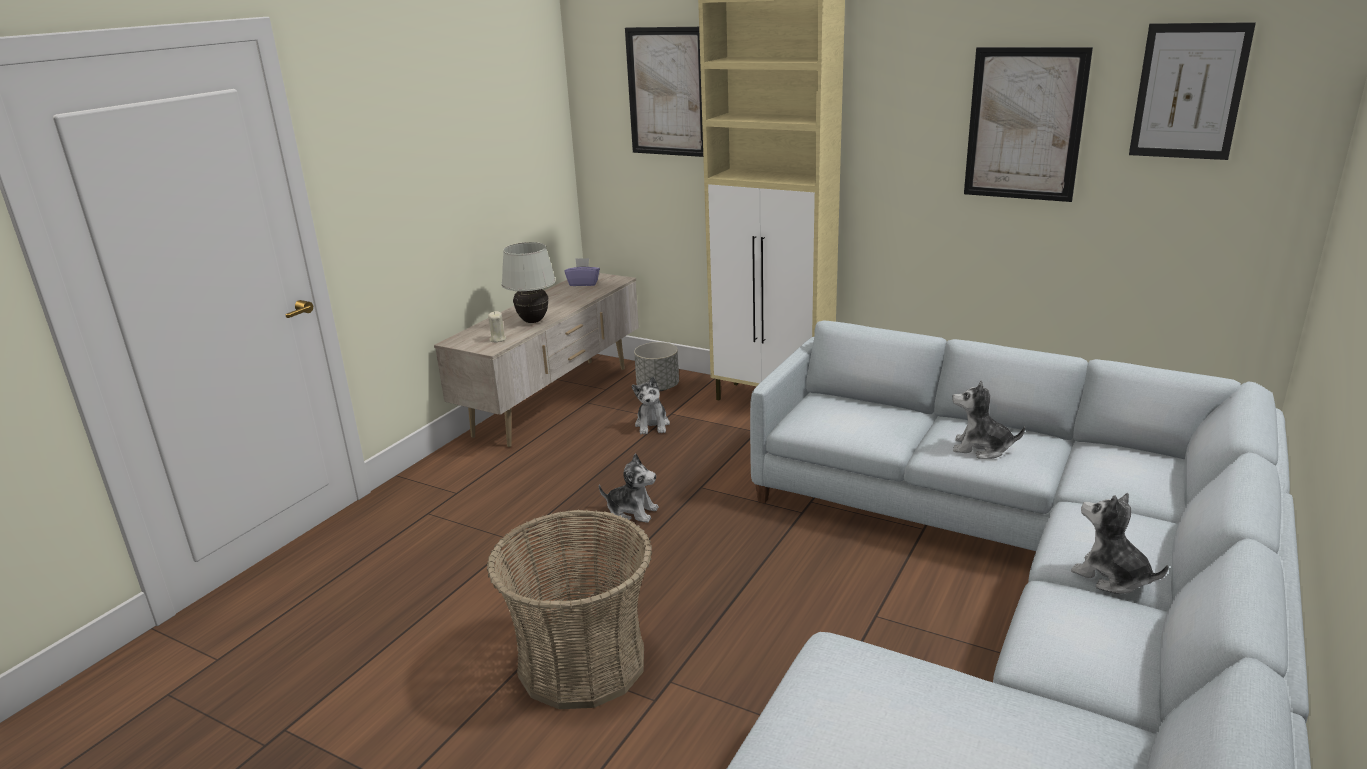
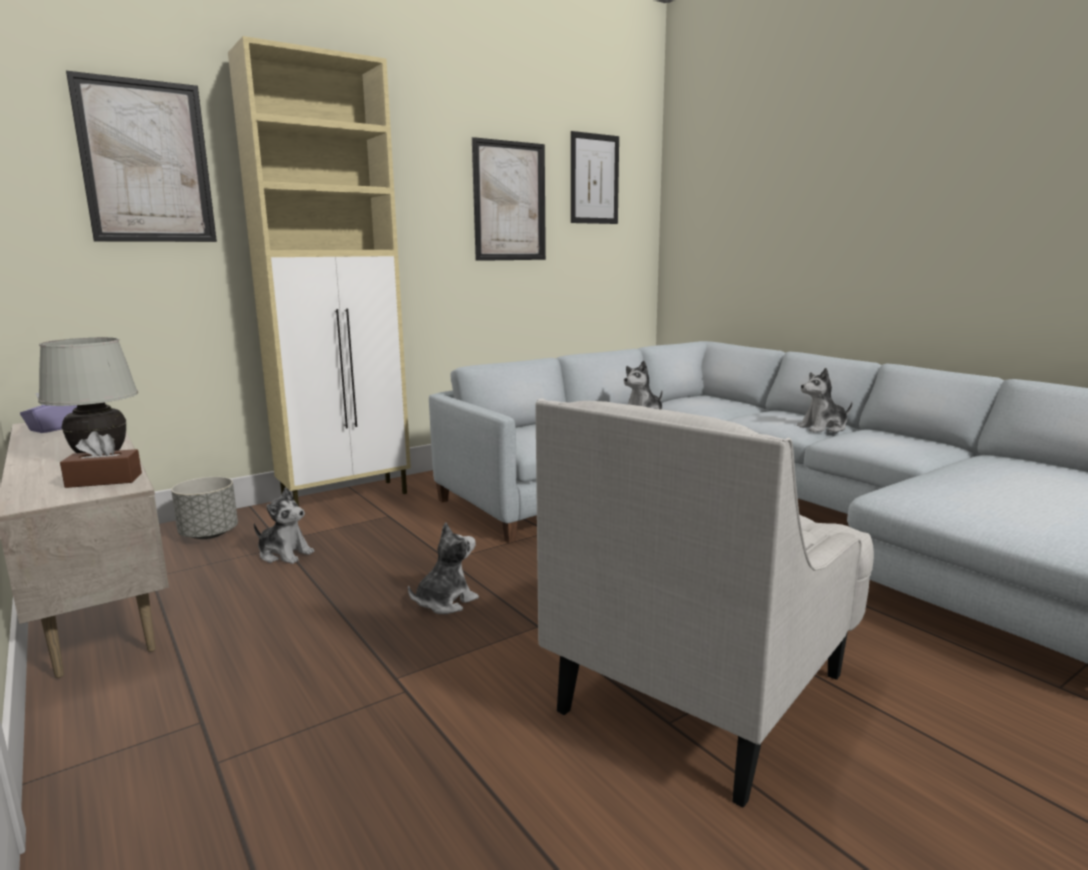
camera: 65 degrees left, 10 degrees down
(497, 339) = (104, 480): beige candle -> brown tissue box
(581, 663) = (705, 691): basket -> white armchair

